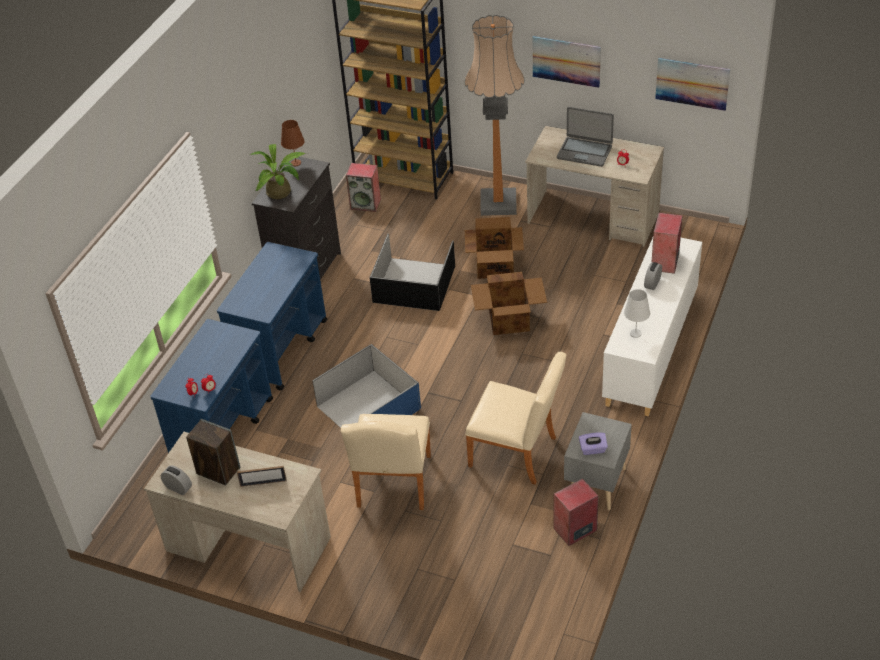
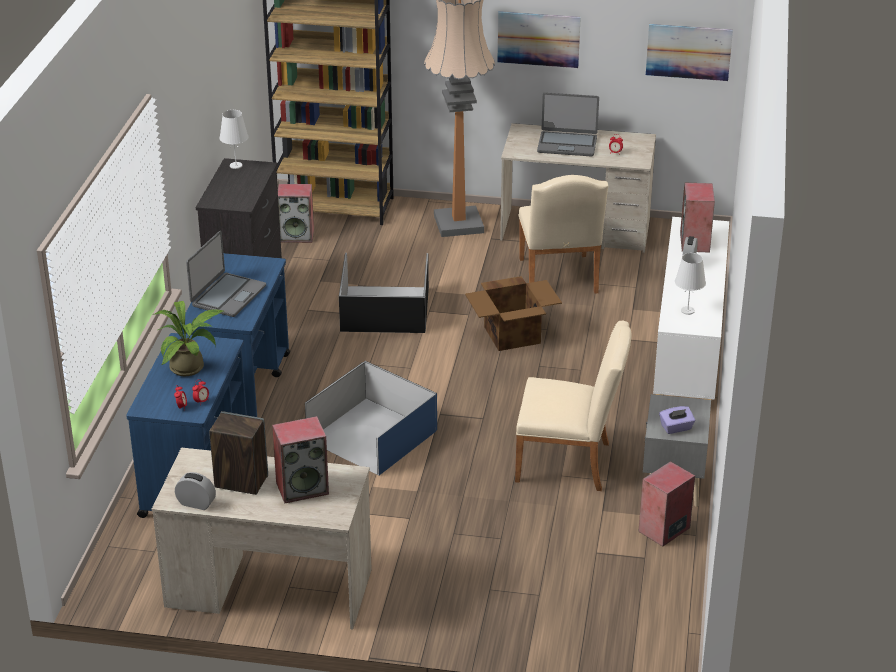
camera: 15 degrees left, 10 degrees down
(261, 286) = (227, 296): none -> laptop
(263, 483) = (303, 487): picture frame -> speaker
(282, 192) = (230, 194): potted plant -> potted plant (191, 367)
(296, 163) = (236, 165): brown table lamp -> white table lamp
(393, 485) = (430, 510): beige chair -> beige chair (559, 279)
(495, 265) = (476, 284): cardboard box -> none

